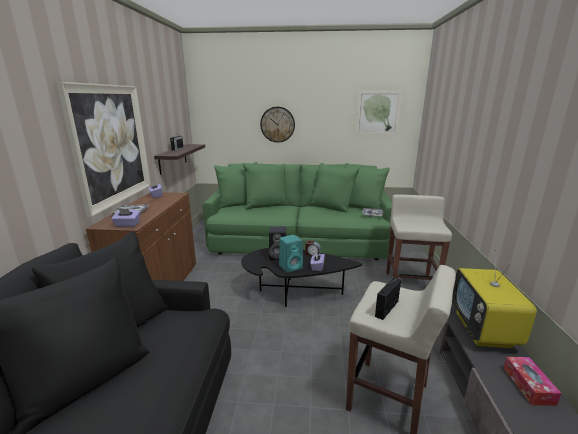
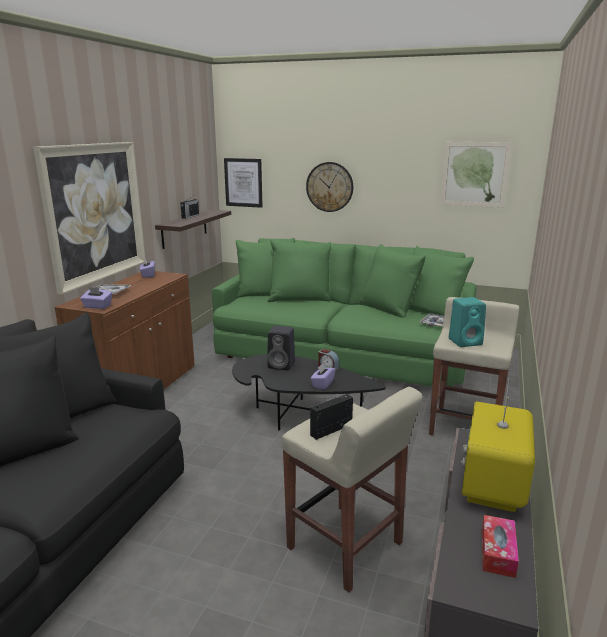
camera: 15 degrees right, 0 degrees up
(211, 123) = (243, 182): none -> picture
(291, 267) = (290, 380): turquoise speaker -> turquoise speaker (466, 341)

